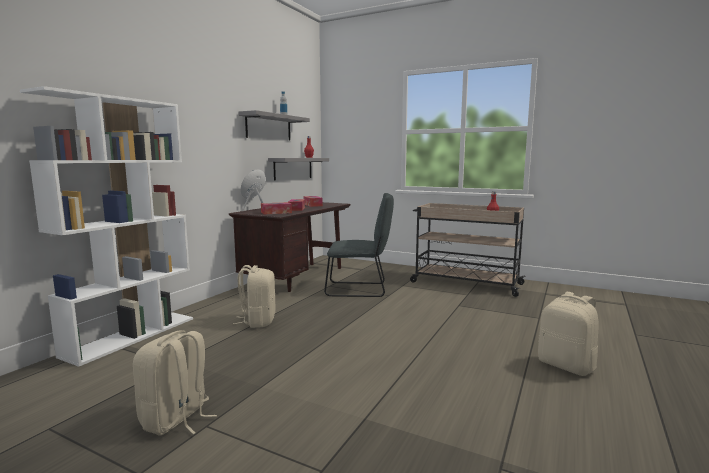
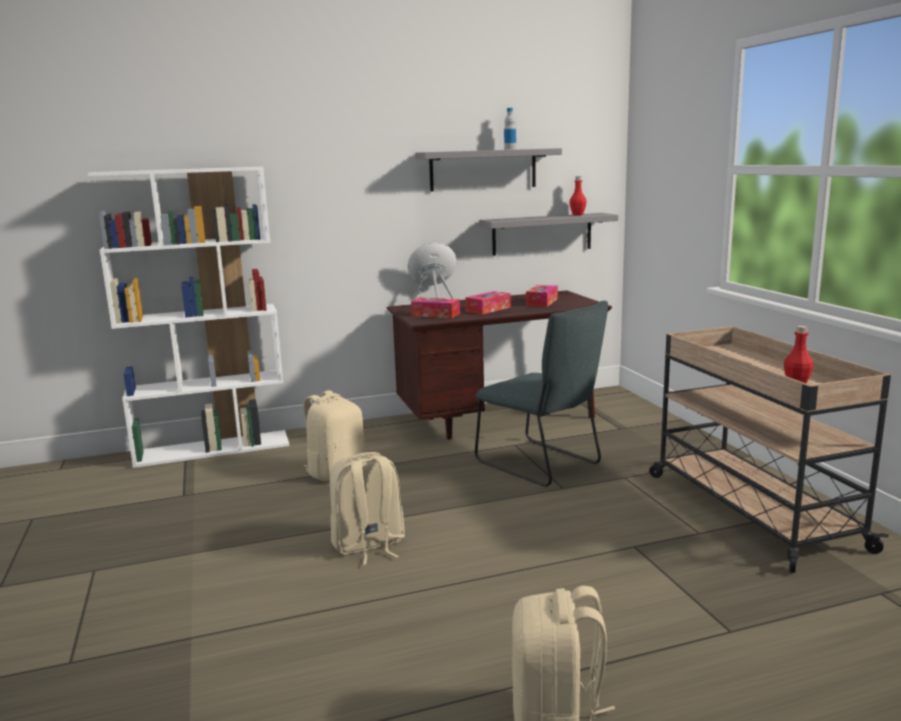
camera: 45 degrees right, 5 degrees up
(176, 419) = (92, 552): beige backpack -> beige backpack (368, 545)

